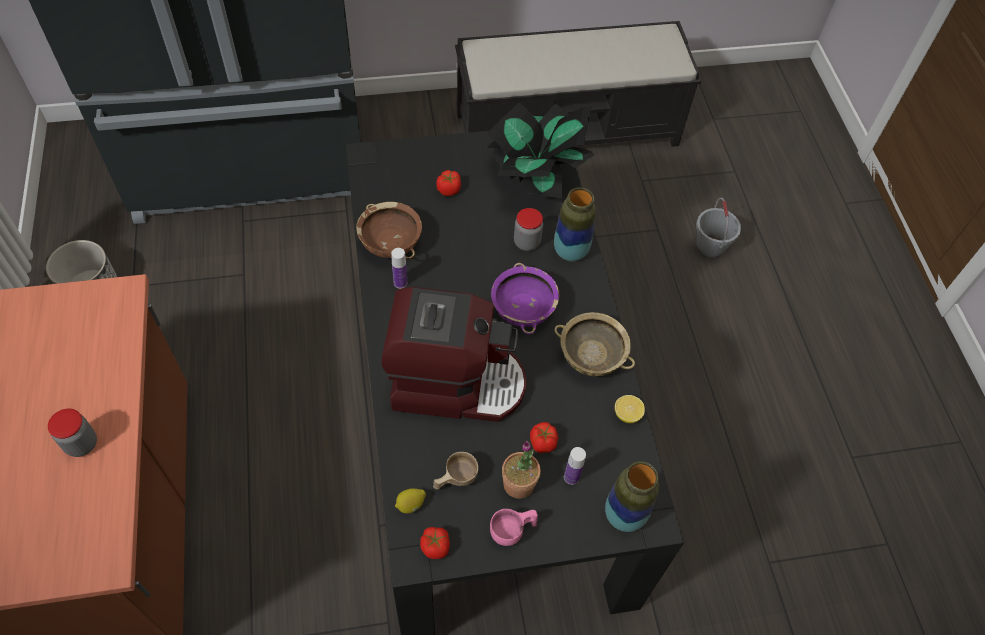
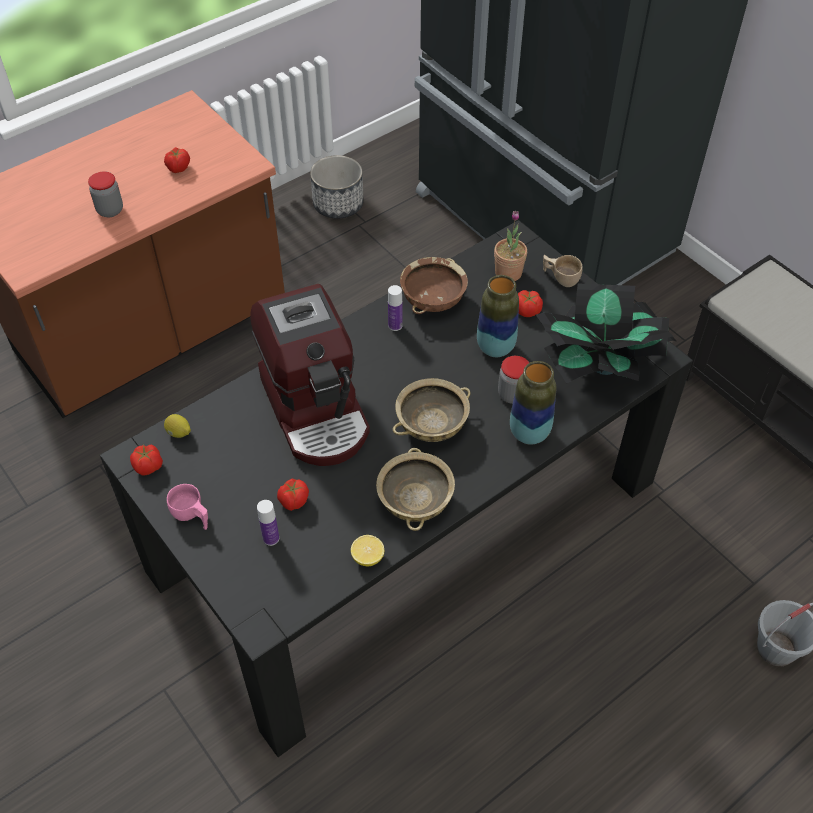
camera: 65 degrees right, 5 degrees down
(72, 355) = (178, 168): none -> tomato
(454, 479) = (220, 452): beige cup -> beige cup (560, 278)
(518, 484) = (241, 500): potted plant -> potted plant (508, 273)
(523, 309) = (431, 425): purple bowl -> beige bowl
(624, 515) = (254, 597): vase -> vase (495, 348)

